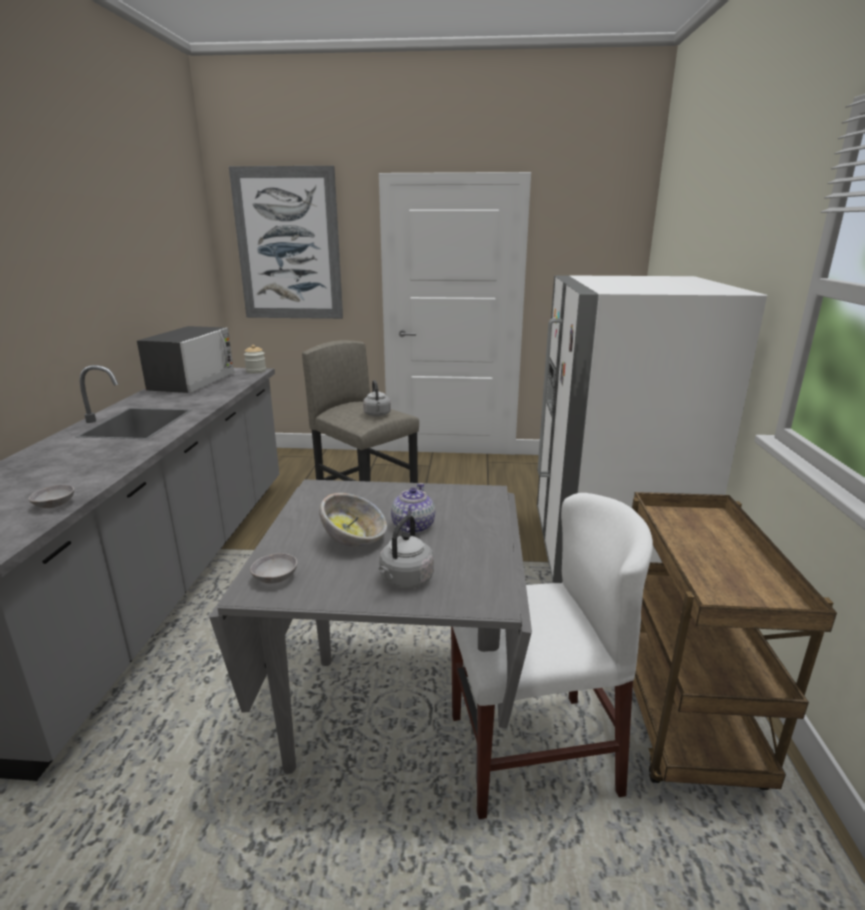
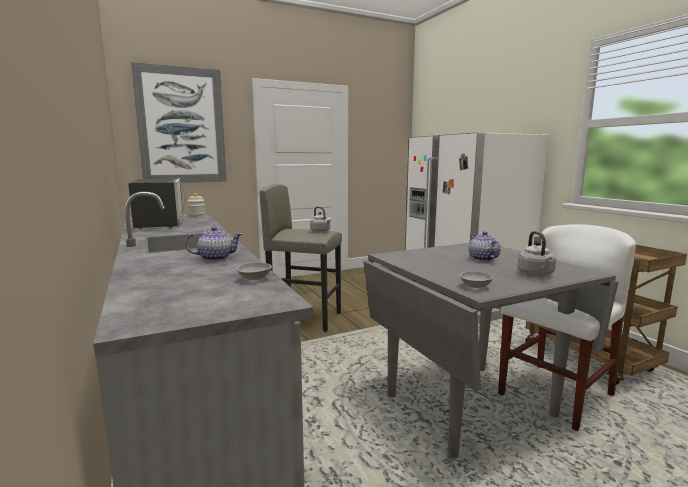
camera: 30 degrees left, 10 degrees down
(102, 460) = (216, 258): none -> teapot
(355, 540) = (471, 268): bowl -> none

